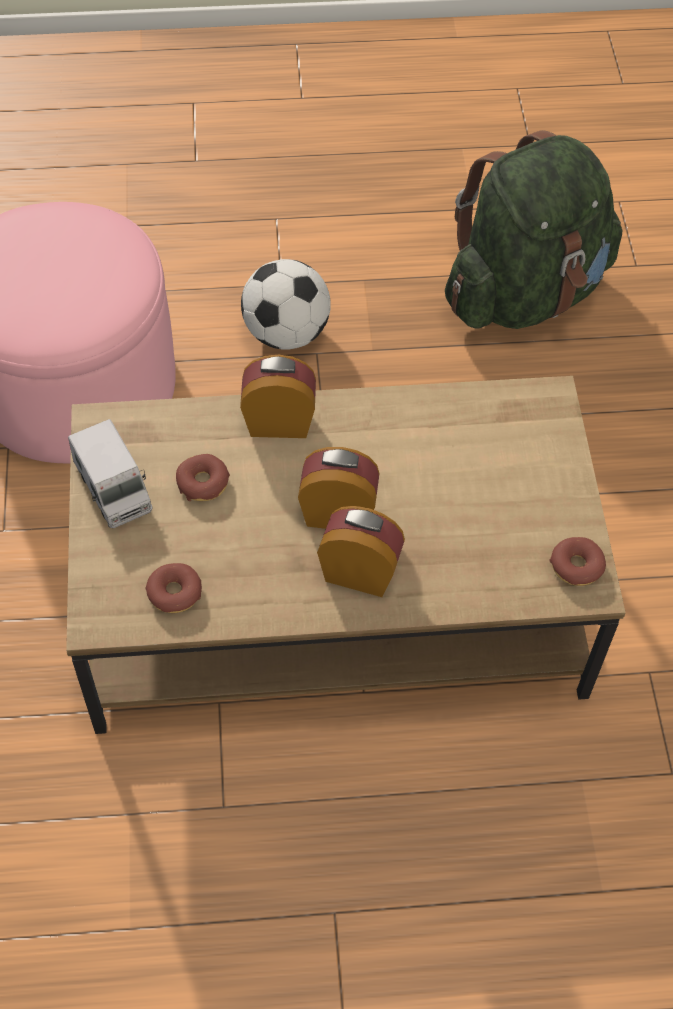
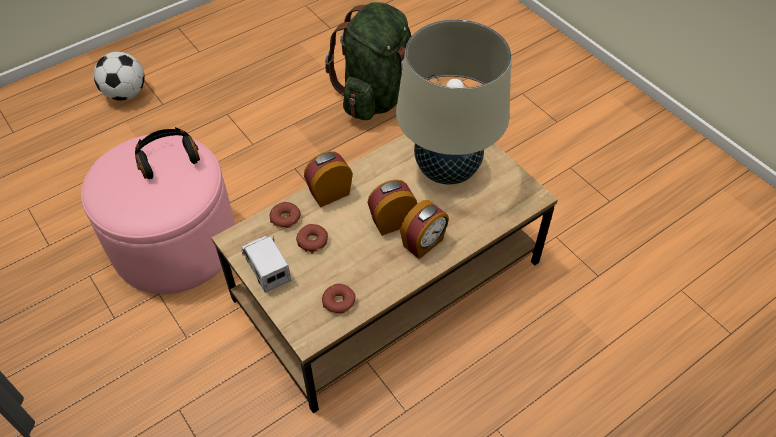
camera: 30 degrees left, 5 degrees down
(91, 256) = (167, 158): none -> black headphones
(113, 488) = (266, 267): toy truck -> toy truck turned 150 degrees counterclockwise
(286, 333) = (272, 166): football -> football (126, 94)
(359, 571) = (423, 243): alarm clock -> alarm clock turned 150 degrees clockwise
(483, 473) = (447, 169): none -> beige table lamp
(576, 566) = (521, 190): donut -> donut (285, 218)

